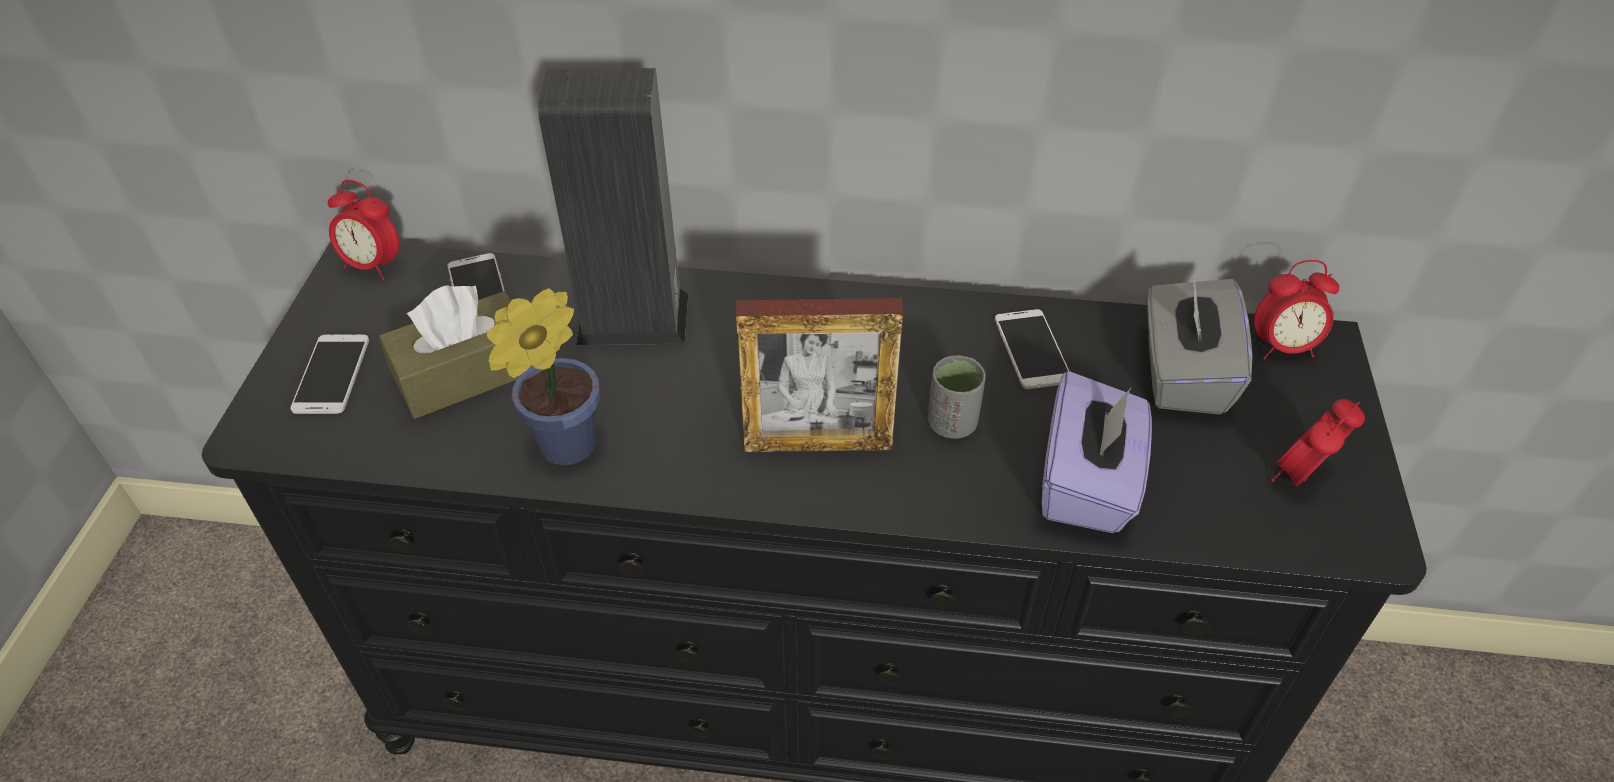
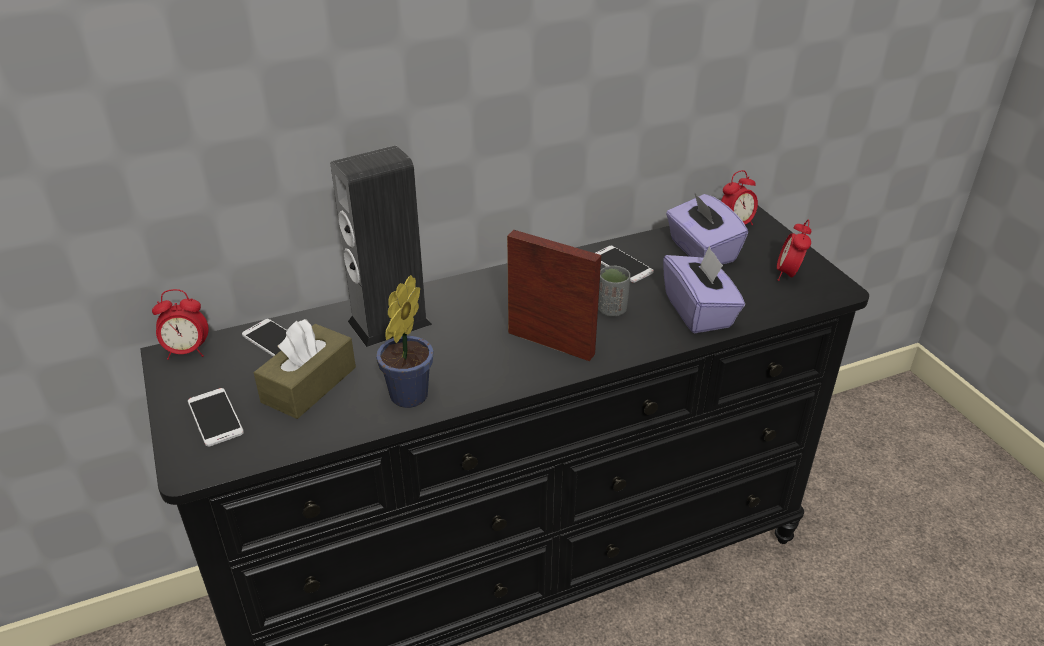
camera: 30 degrees left, 10 degrees down
(818, 443) = (551, 343): picture frame -> picture frame turned 120 degrees counterclockwise
(1182, 374) = (701, 251): grey tissue box -> purple tissue box

